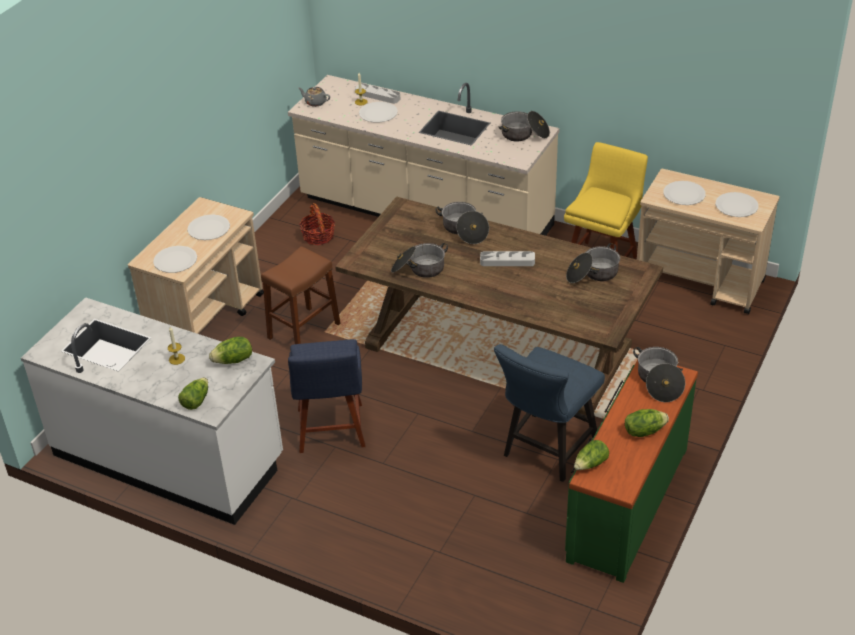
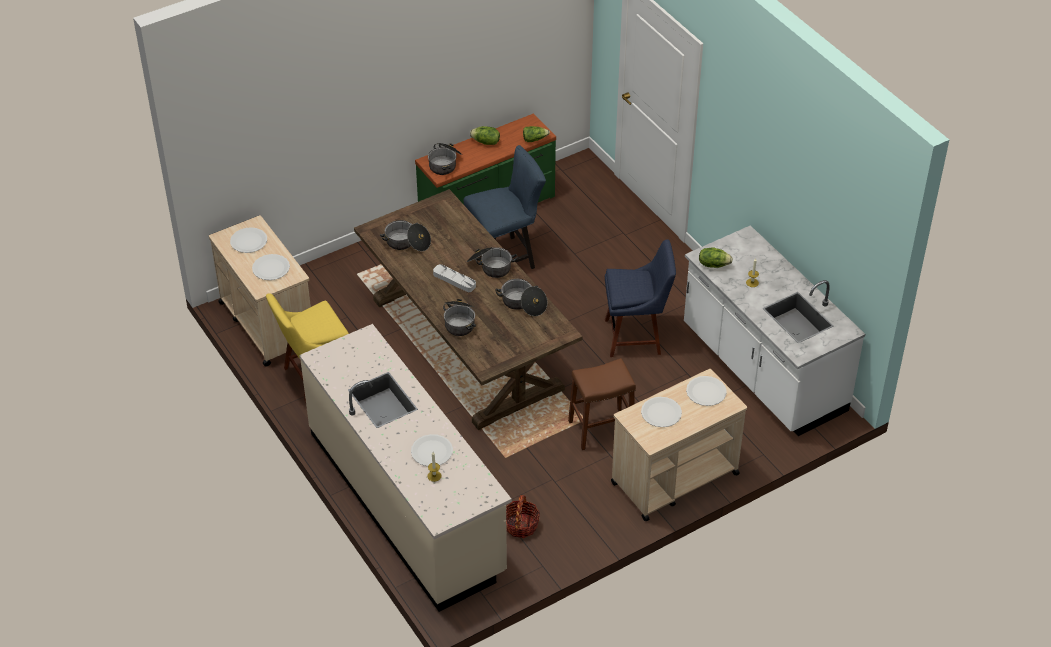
camera: 150 degrees left, 5 degrees up
(196, 400) = (754, 247): lettuce -> none
(315, 102) = (476, 498): grey teapot -> none
(331, 431) = (636, 336): blue chair -> blue chair turned 60 degrees clockwise
(377, 96) = (412, 476): grey tray -> none
(524, 134) = (334, 361): cooking pot -> cooking pot (490, 266)

